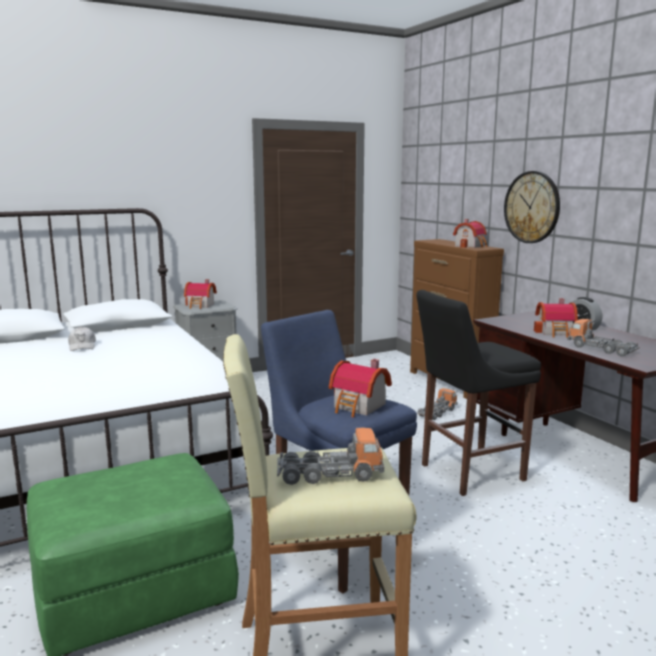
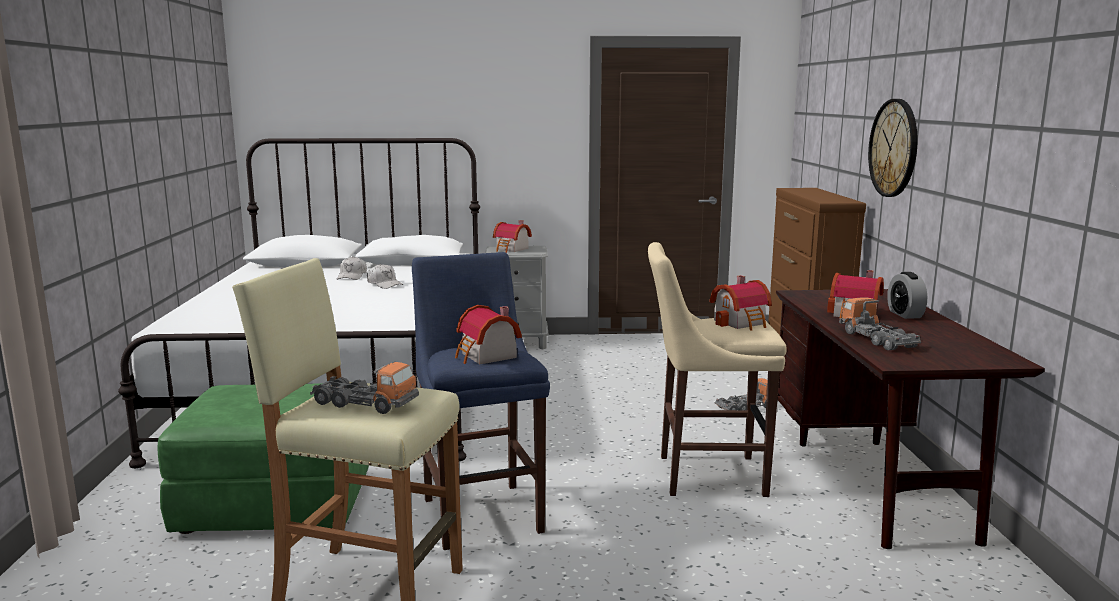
camera: 25 degrees right, 0 degrees up
(128, 350) = (384, 284): none -> white cap
(467, 473) = (705, 475): black stool -> beige stool
(471, 246) = (830, 197): toy house -> toy house (742, 322)

